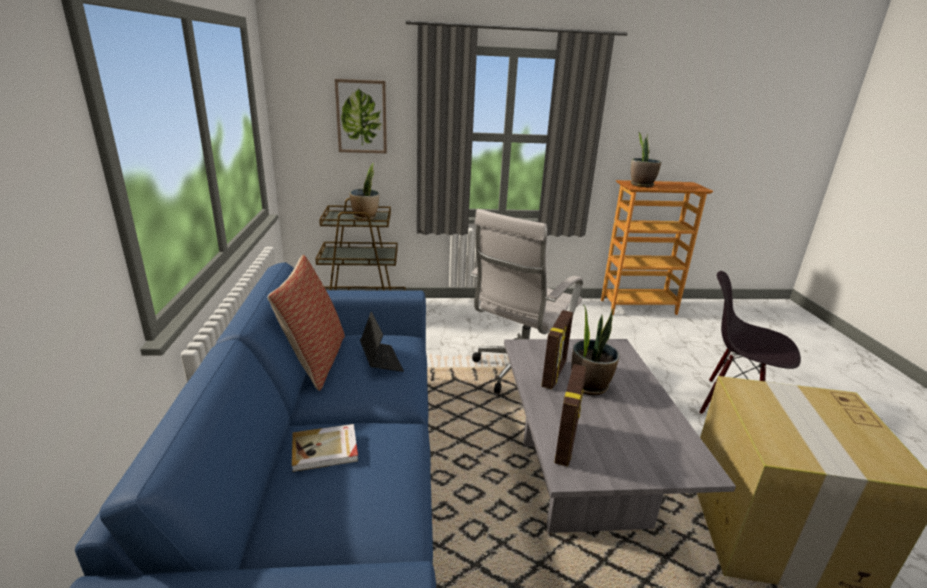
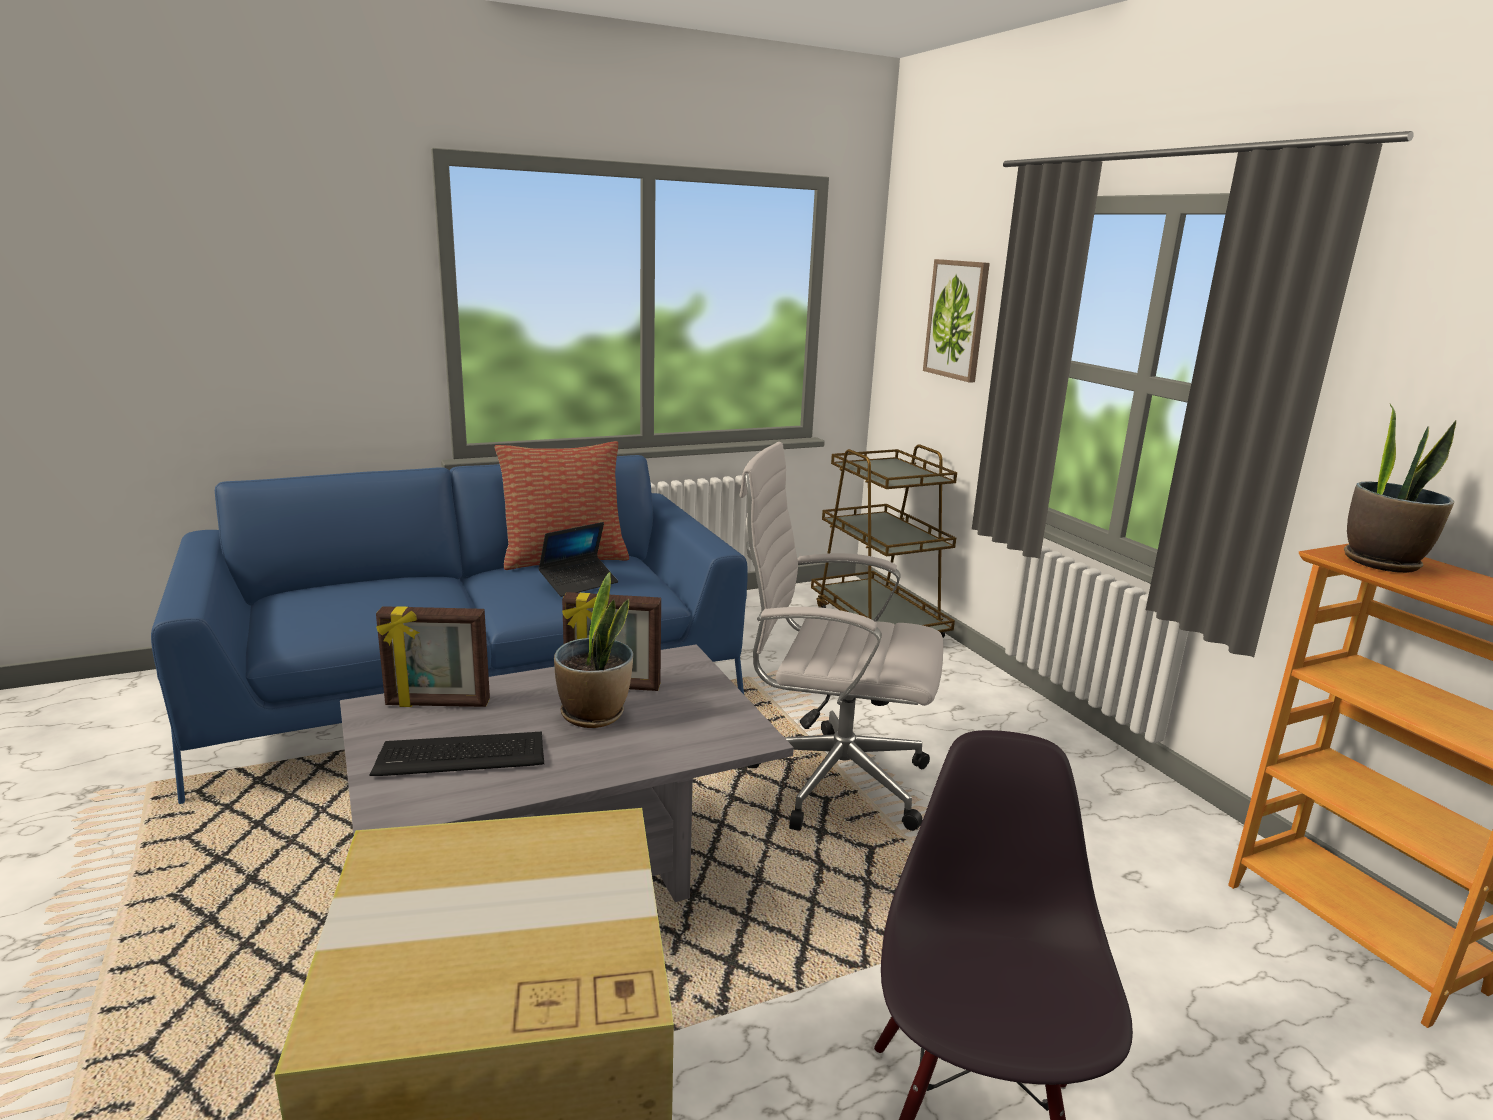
camera: 70 degrees right, 5 degrees down
(325, 449) = (397, 586): book -> none
(365, 217) = (902, 474): potted plant -> none
(637, 438) = (461, 756): none -> keyboard

